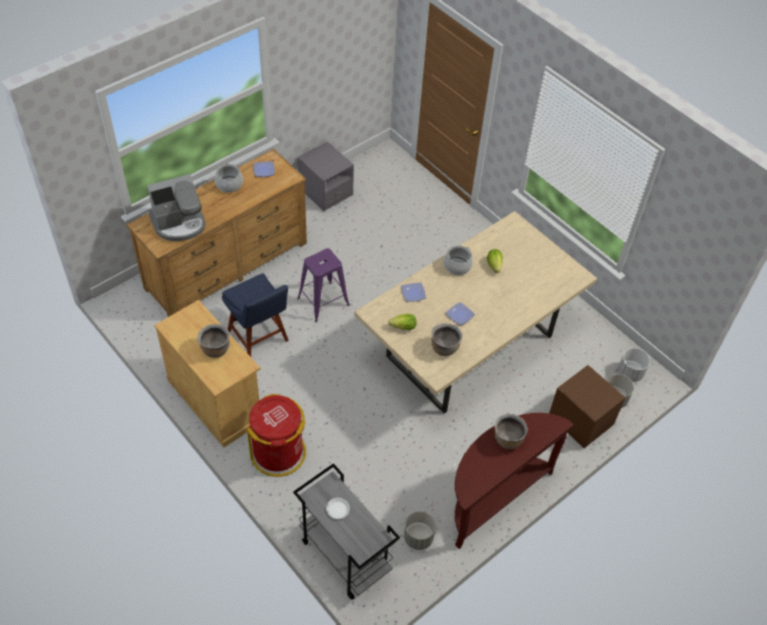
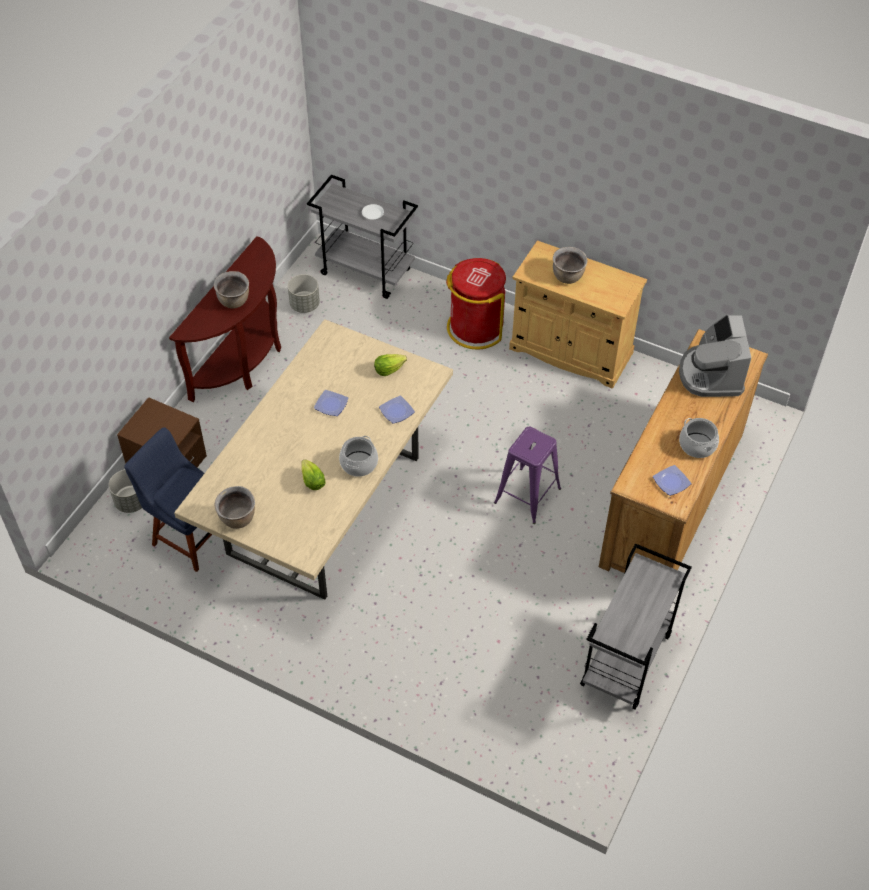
camera: 160 degrees right, 0 degrees up
(179, 223) = (710, 374): coffee machine -> coffee machine turned 45 degrees counterclockwise
(259, 338) = (571, 427): blue chair -> blue chair (190, 535)
(325, 192) = (626, 661): grey nightstand -> grey cart
(444, 348) = (333, 363): brown cooking pot -> brown cooking pot (238, 519)
(630, 373) = (115, 542): white planter -> none

